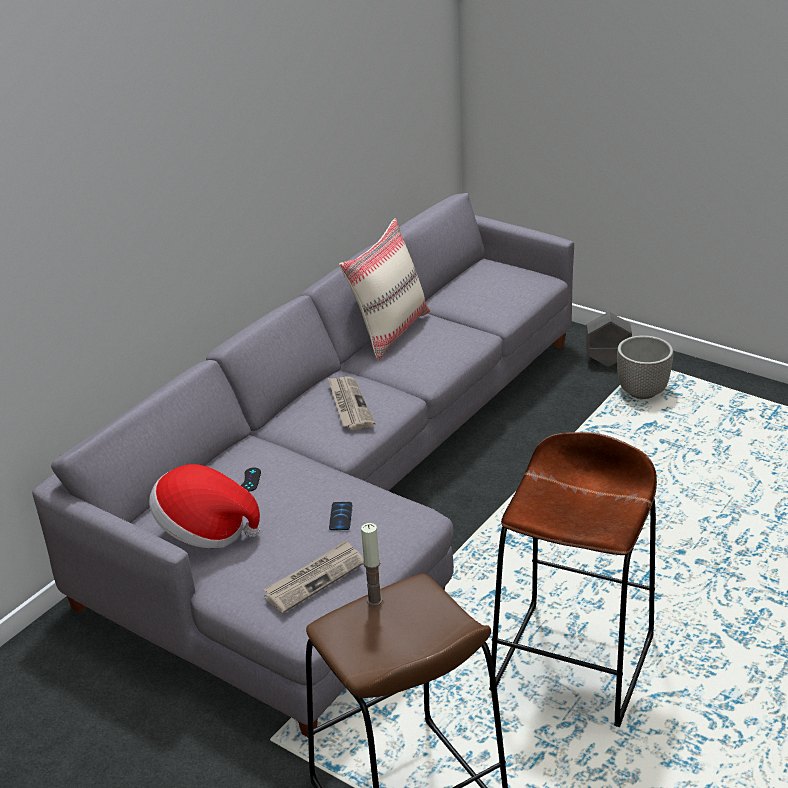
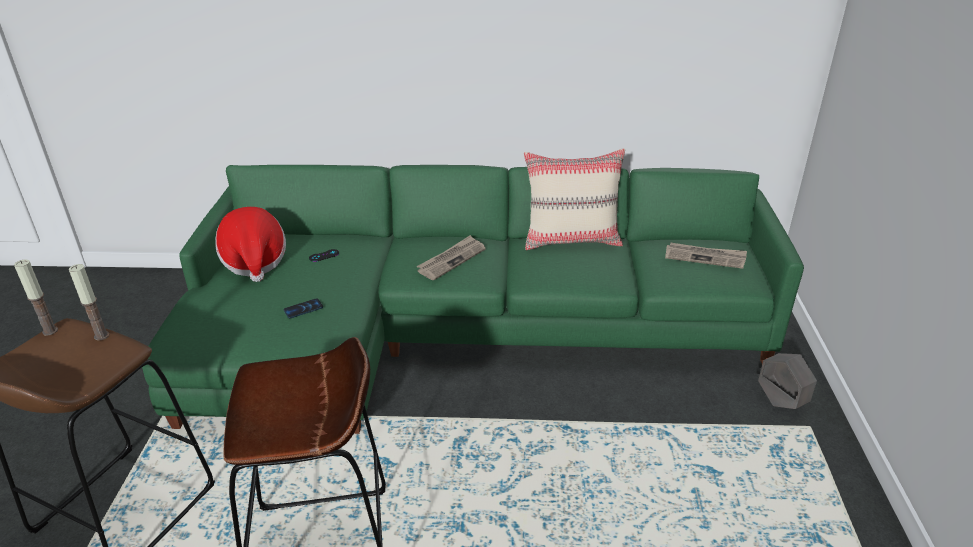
camera: 55 degrees right, 0 degrees up
(314, 578) = (220, 325): newspaper -> newspaper (705, 257)
(331, 635) = (50, 331): none -> candle
(349, 489) = (456, 331): grey sofa -> green sofa
(643, 392) = (761, 446): planter -> none

